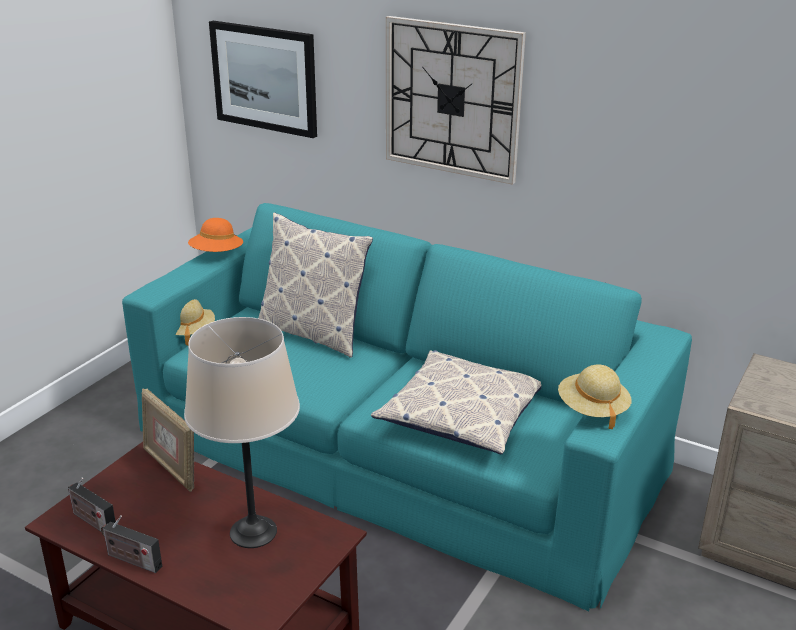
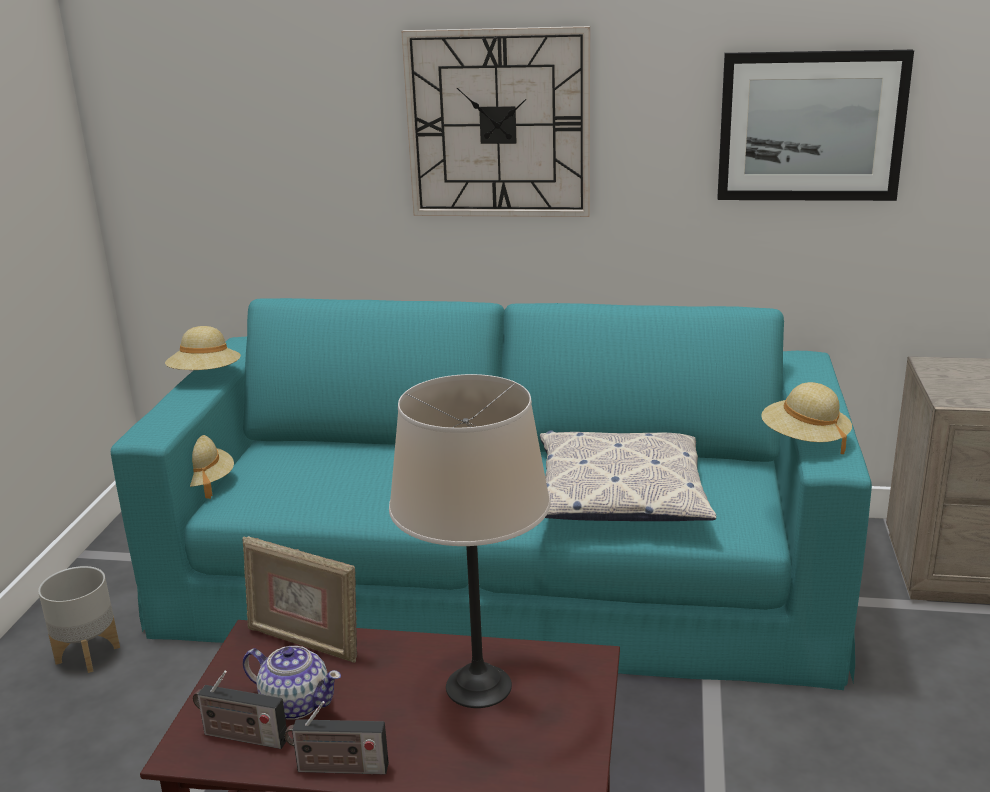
camera: 20 degrees left, 5 degrees down
(101, 431) = (88, 654): none -> grey planter
(137, 509) = (295, 703): none -> teapot
(217, 254) = (206, 376): orange hat -> beige hat
(265, 78) = (224, 139): picture -> picture (810, 126)
(313, 333) = (370, 450): pillow -> none

